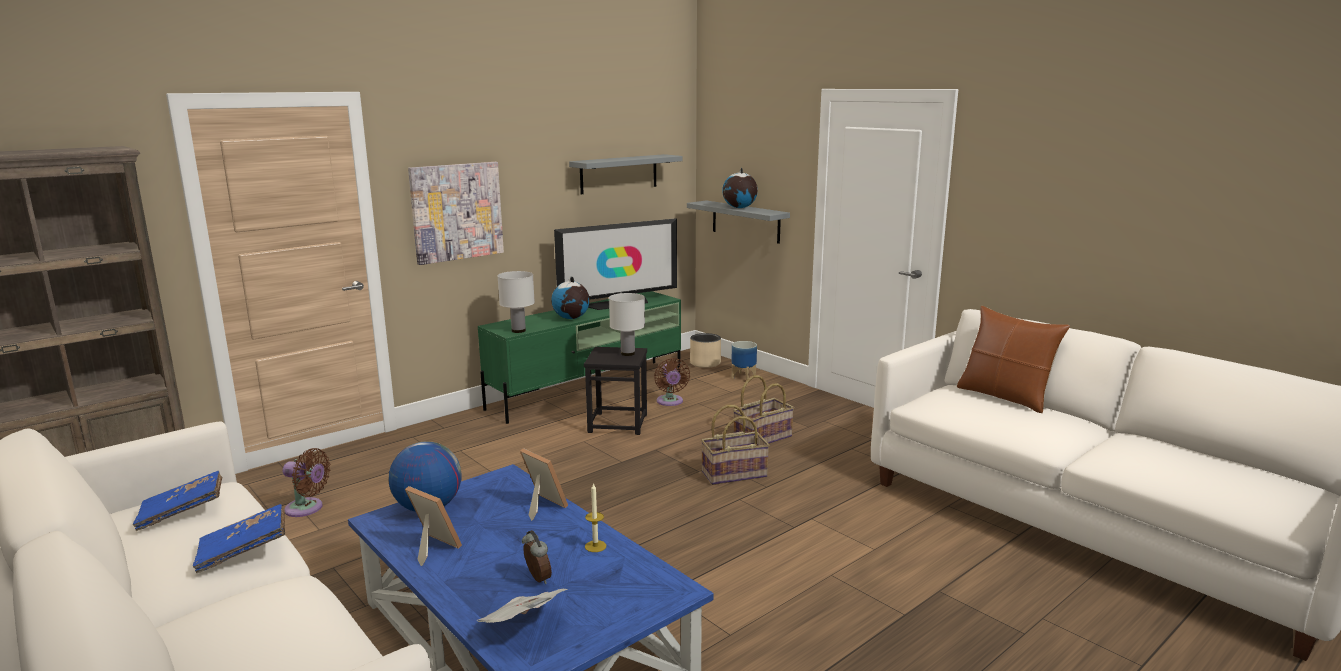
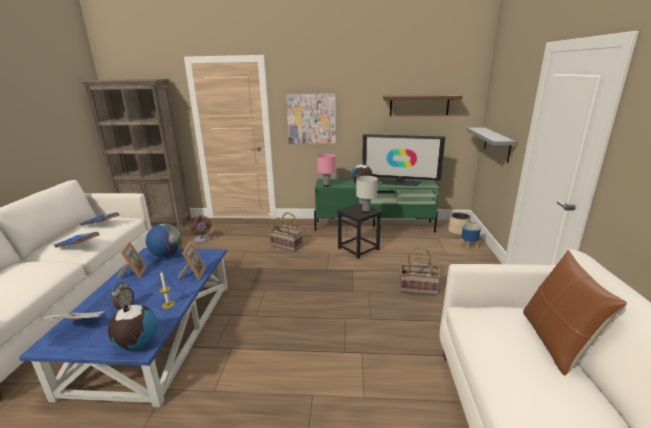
camera: 45 degrees right, 5 degrees up
(518, 331) = (326, 185): white table lamp -> pink table lamp
(619, 174) = (419, 105): grey shelf -> brown shelf
(670, 402) = (402, 247): brown fan -> none
(734, 473) = (367, 302): basket -> basket (287, 245)
(739, 208) = (489, 134): globe -> globe (137, 344)

